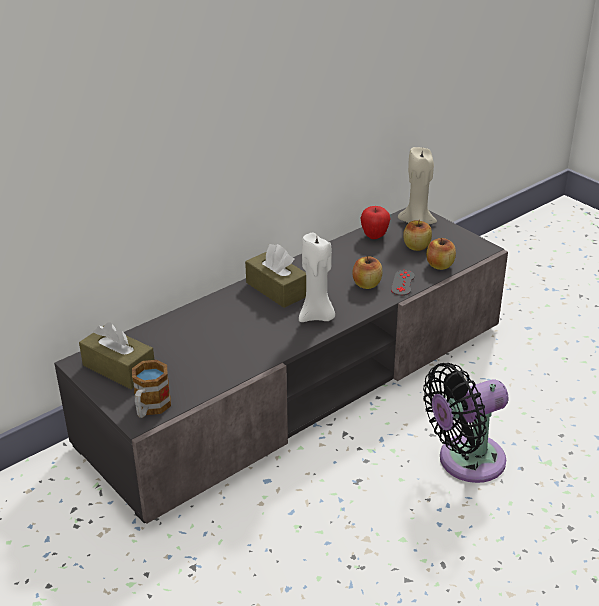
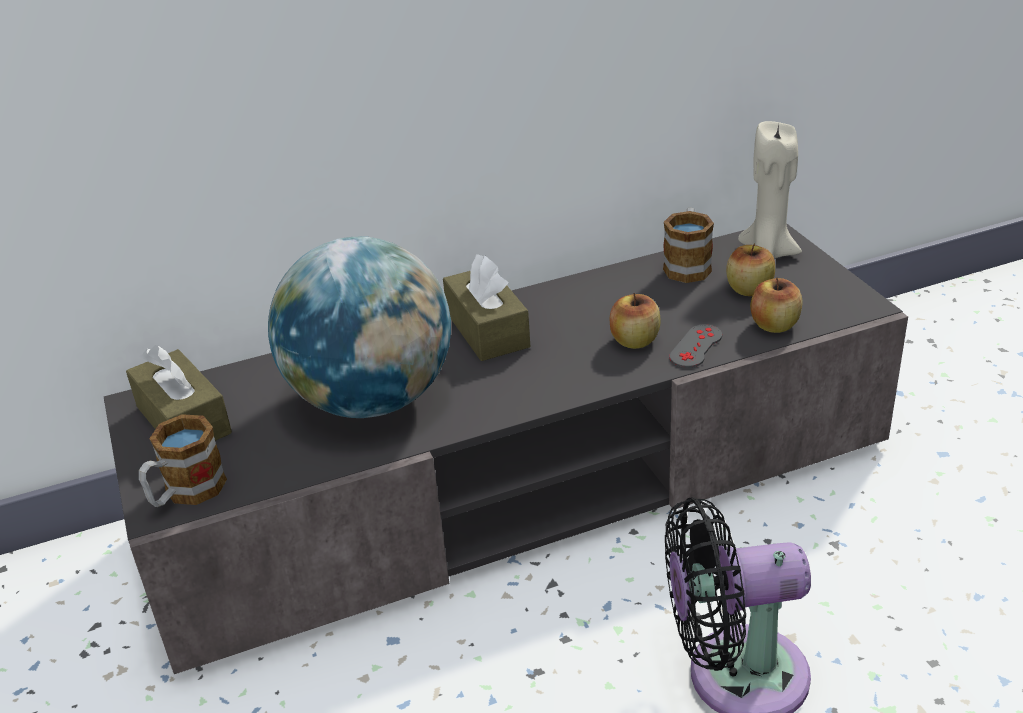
camera: 20 degrees right, 0 degrees up
(231, 339) = (372, 400): none -> globe
(317, 316) = (526, 383): white candle -> none
(374, 236) = (687, 264): apple -> mug

